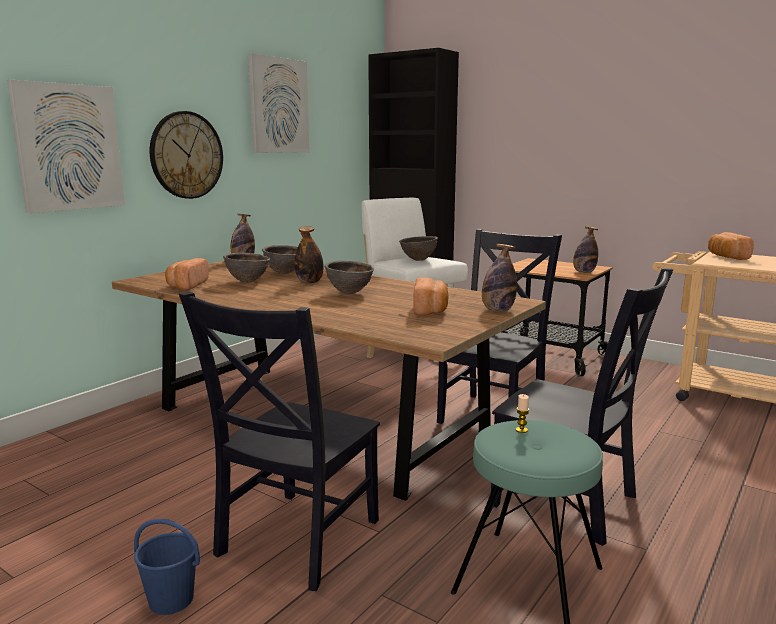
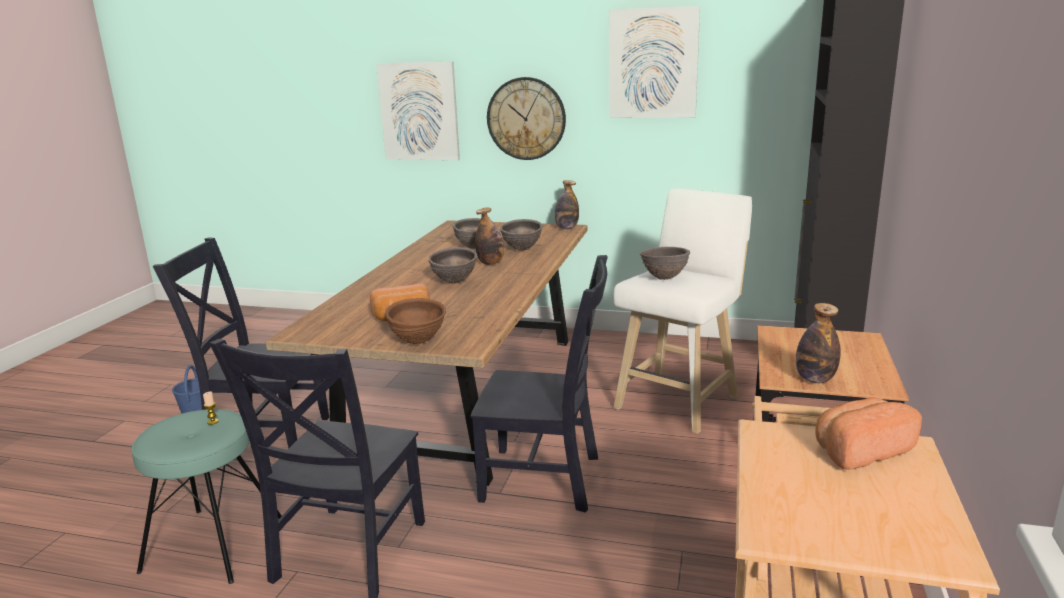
camera: 70 degrees right, 5 degrees up
(186, 286) = (445, 237): bread -> none
(497, 310) = (417, 342): bottle -> brown bowl

